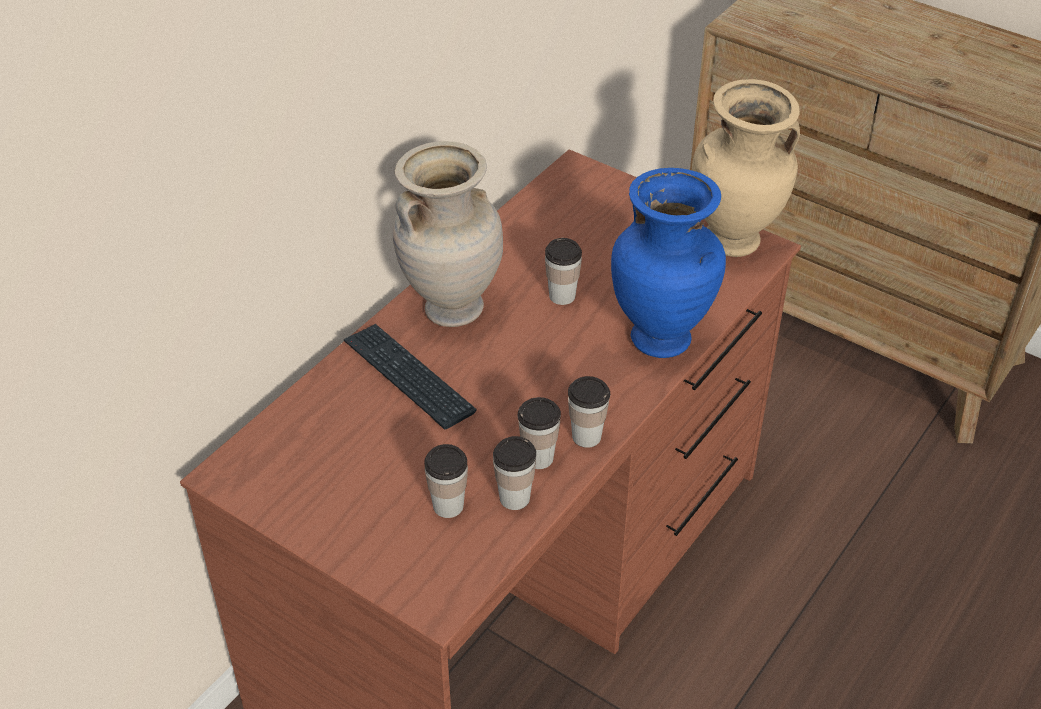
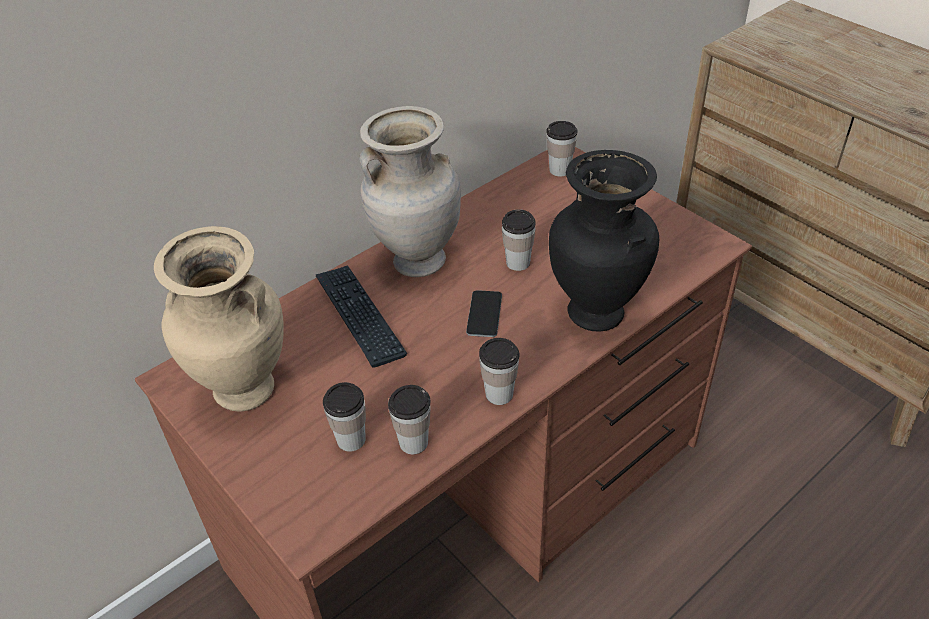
camera: 15 degrees right, 0 degrees up
(538, 458) = (448, 407): cup -> cup (559, 170)
(544, 356) = (484, 314): none -> phone
(661, 338) = (597, 313): blue vase -> black vase
(733, 243) = (688, 235): beige vase -> beige vase (244, 392)

